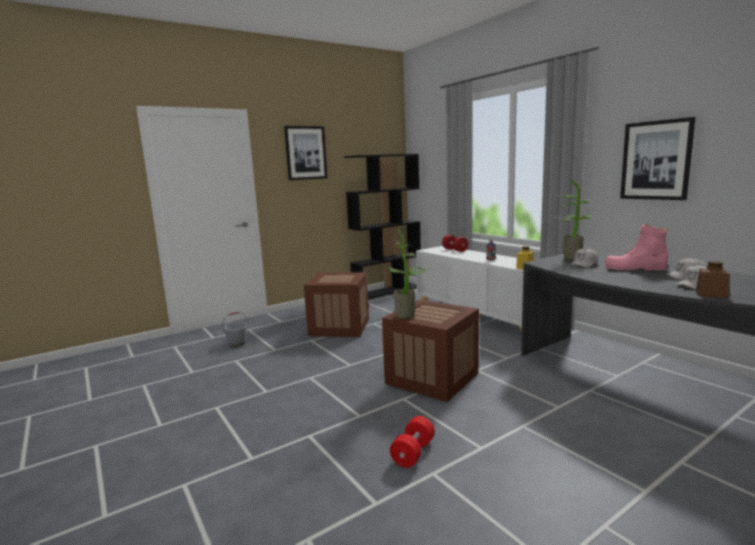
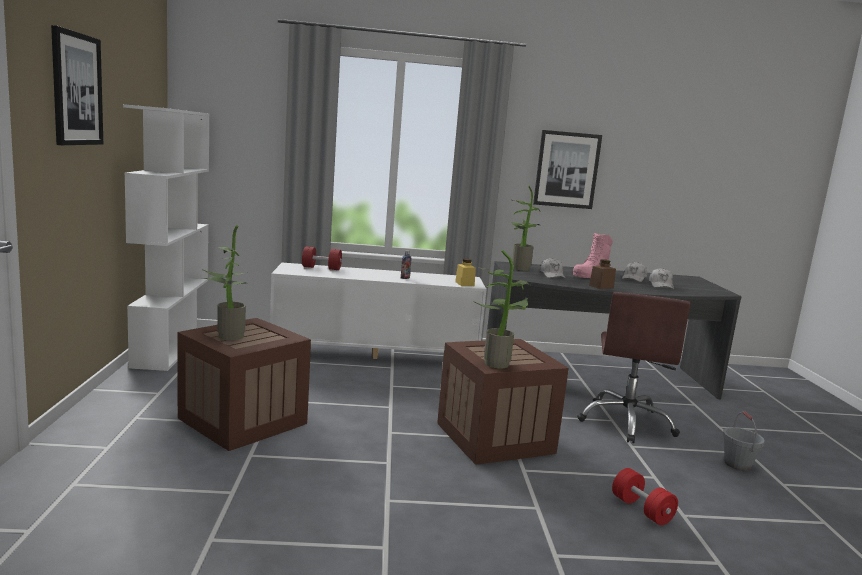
camera: 60 degrees left, 0 degrees up
(237, 344) = (128, 516): grey bucket -> grey bucket (738, 464)
(327, 277) = (226, 336): none -> potted plant
(387, 291) = (171, 347): black bookcase -> white bookcase
(569, 413) = (626, 422): none -> brown office chair
(711, 294) = (689, 292): brown jar -> brown jar (601, 286)

